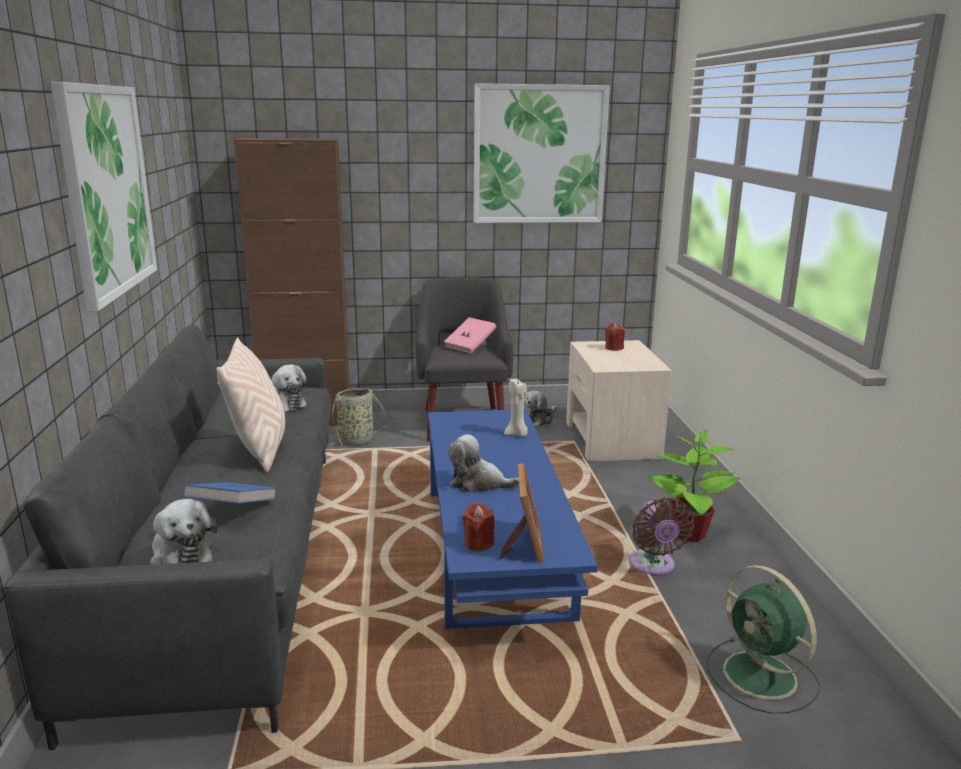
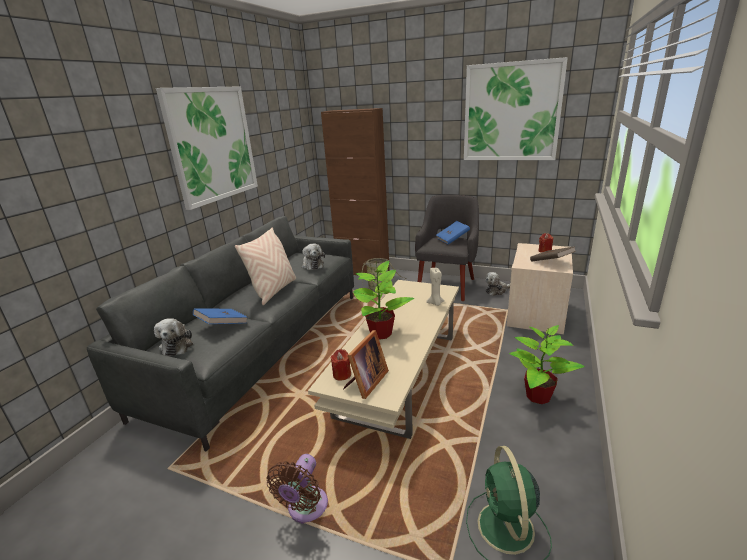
camera: 30 degrees right, 5 degrees up
(470, 346) = (452, 239): pink book -> blue book
(478, 483) = (381, 333): plush toy -> potted plant
(494, 549) = (399, 373): blue coffee table -> beige coffee table
(635, 361) = (551, 262): none -> brown book
(653, 566) = (492, 414): brown fan -> brown fan (305, 509)

